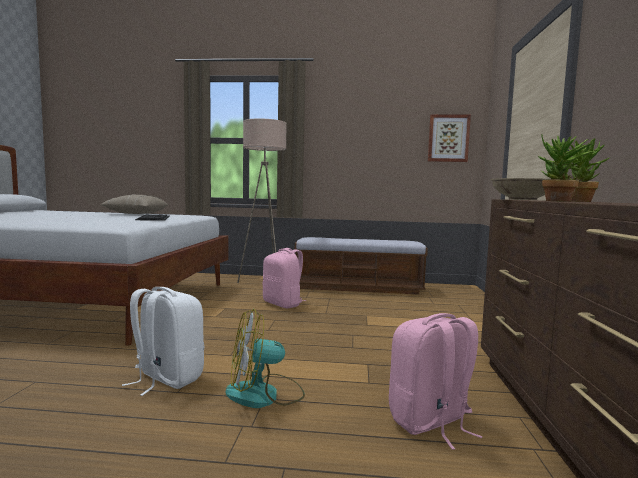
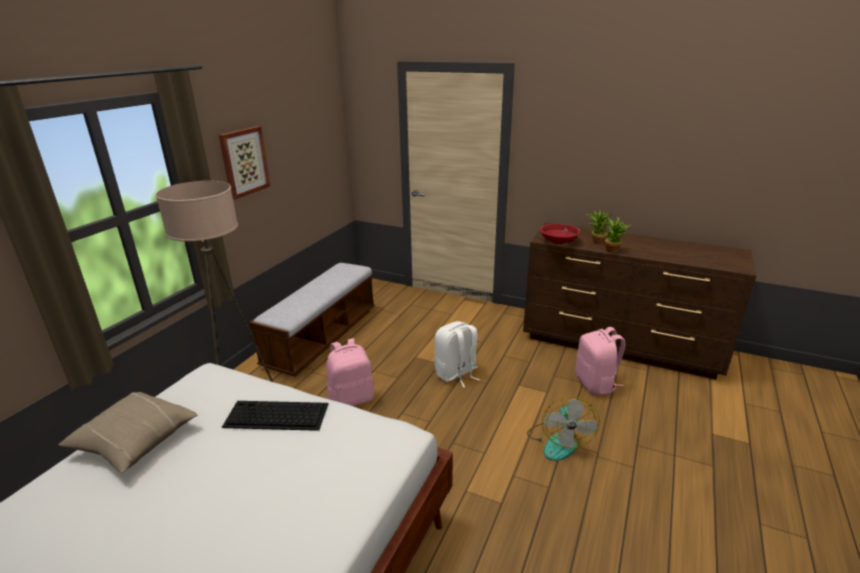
camera: 70 degrees left, 20 degrees up
(166, 378) = (524, 494): white backpack -> white backpack (456, 374)
(448, 138) = (326, 144): picture -> picture (244, 162)
(523, 199) = (559, 241): beige bowl -> red bowl

